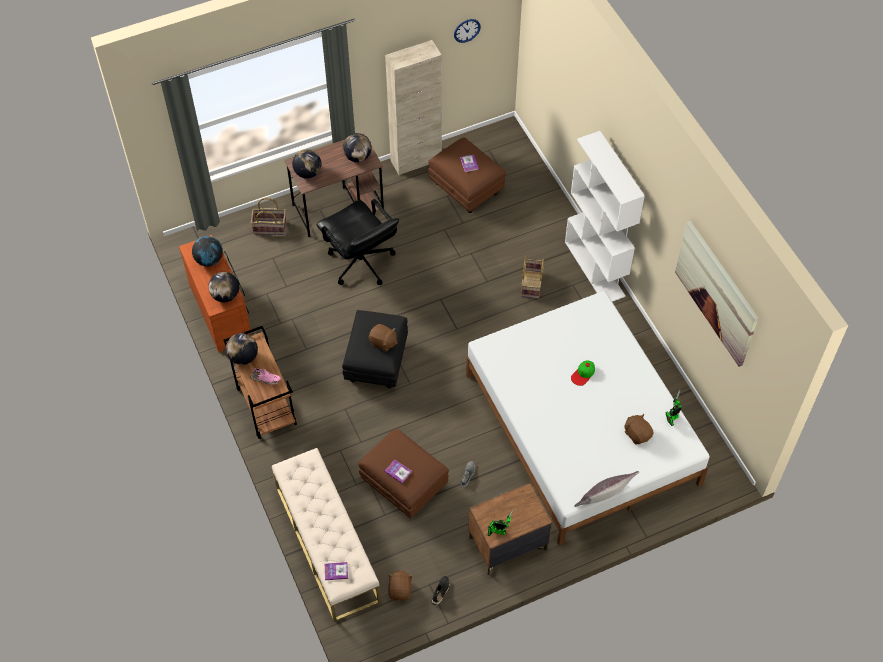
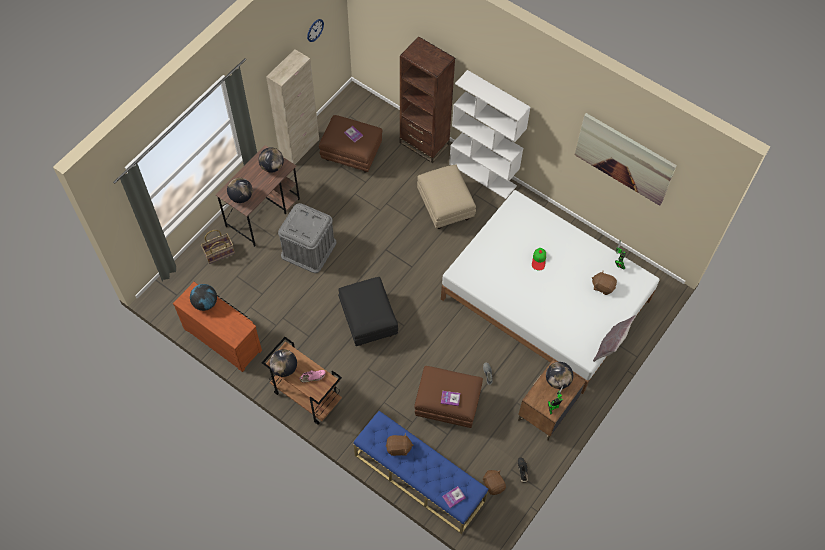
camera: 30 degrees left, 5 degrees up
(226, 295) = (237, 326): globe -> globe (557, 380)
(327, 543) = (419, 478): beige bench -> blue bench
(361, 263) = (308, 249): black office chair -> grey storage box
(383, 342) = (377, 304): brown plush toy -> brown plush toy (398, 448)
(532, 284) = (445, 207): basket -> beige ottoman
(550, 210) = (424, 143): none -> brown bookcase

